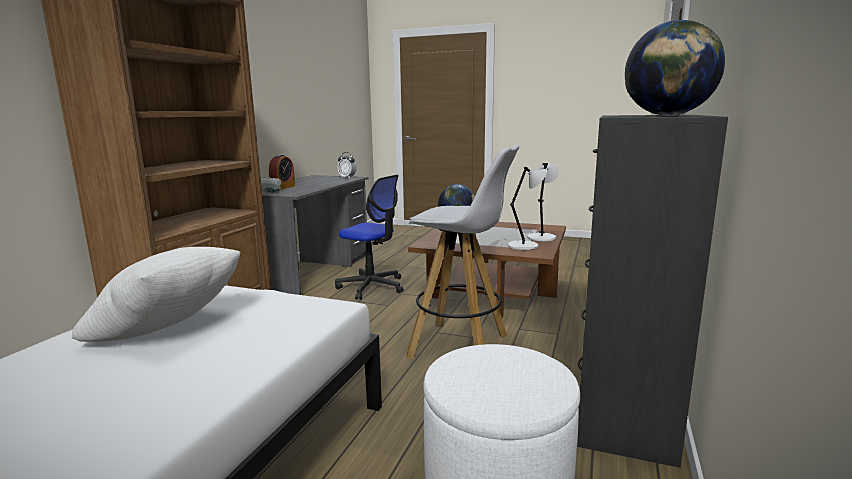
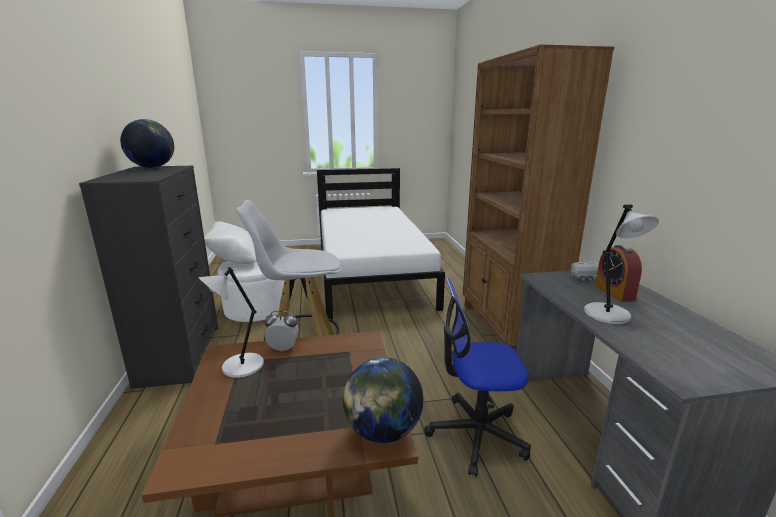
camera: 150 degrees right, 5 degrees up
(169, 332) = (383, 236): white pillow -> white pillow (236, 261)
(347, 177) = (689, 372): alarm clock -> alarm clock (283, 349)
(542, 237) = (212, 404): grey table lamp -> grey table lamp (608, 315)

